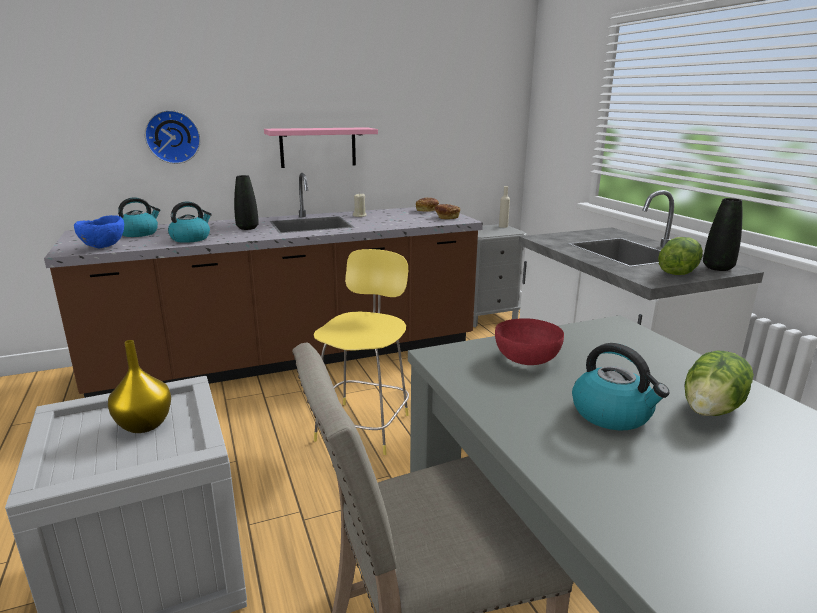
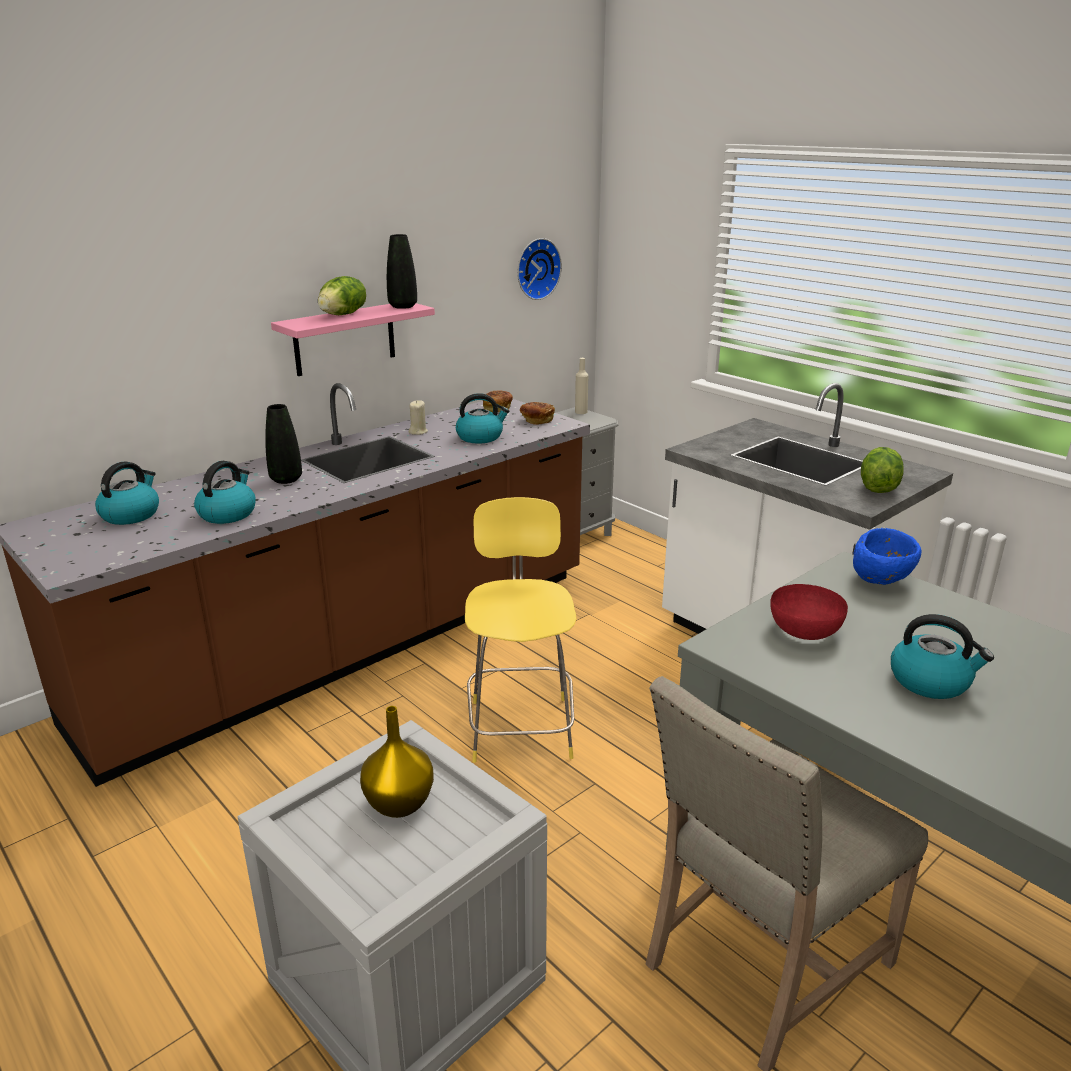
camera: 20 degrees left, 5 degrees up
(104, 247) = (115, 553): blue bowl -> blue bowl (881, 581)
(173, 137) = (142, 353): wall clock -> wall clock (536, 268)
(397, 221) = (480, 437): none -> kettle
(712, 409) = (1004, 655): lettuce -> lettuce (343, 315)
(717, 268) = (909, 474): black vase -> black vase (403, 306)

